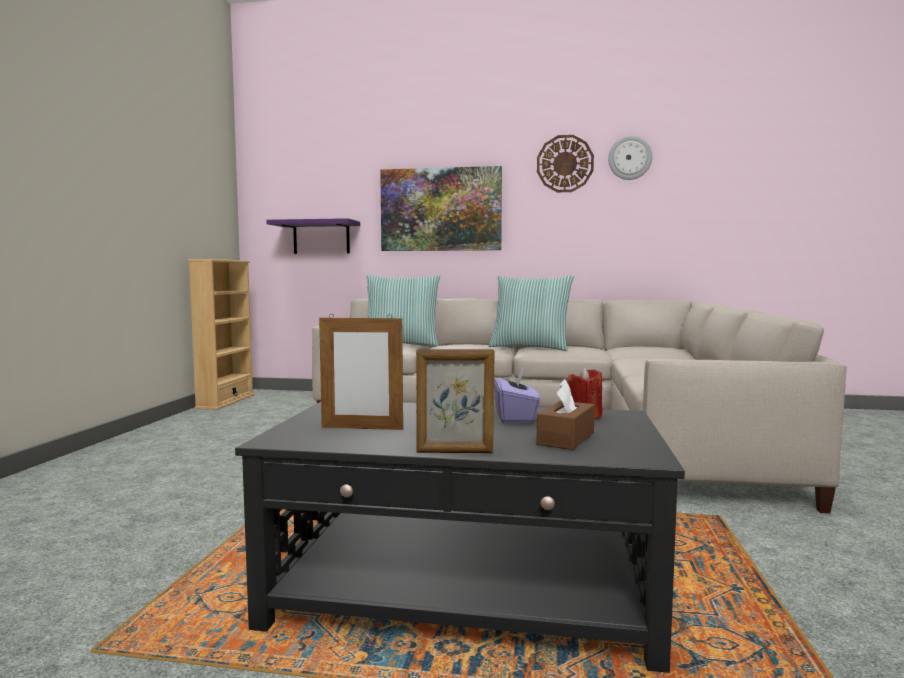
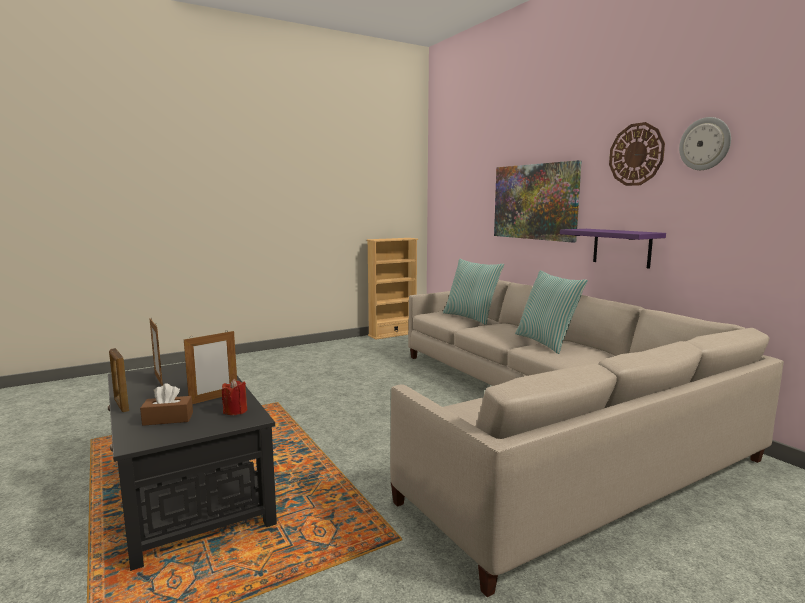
camera: 50 degrees right, 5 degrees up
(321, 237) = (464, 222): purple shelf -> purple shelf (621, 247)
(515, 417) = (214, 398): purple tissue box -> picture frame

